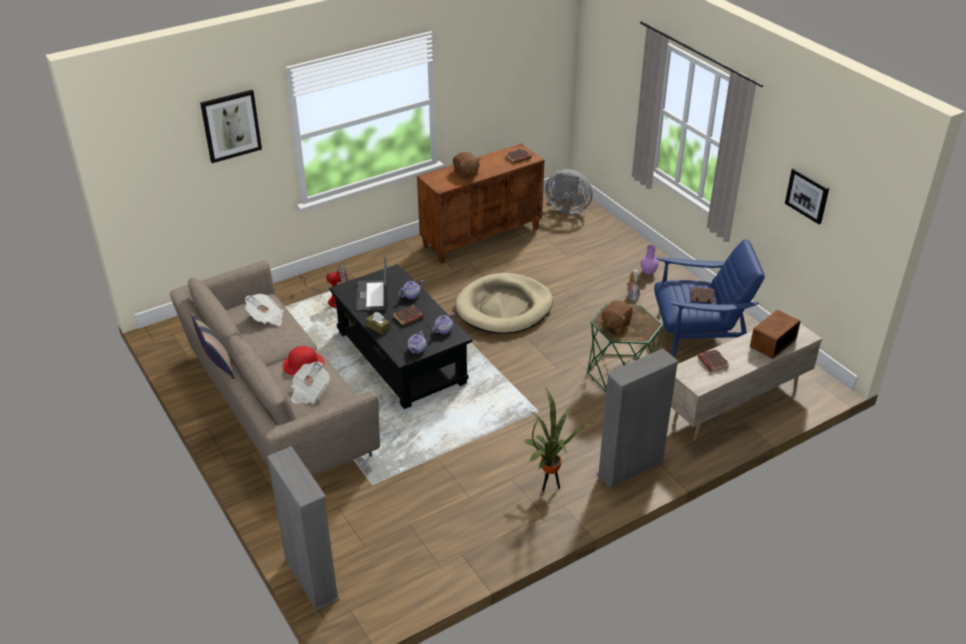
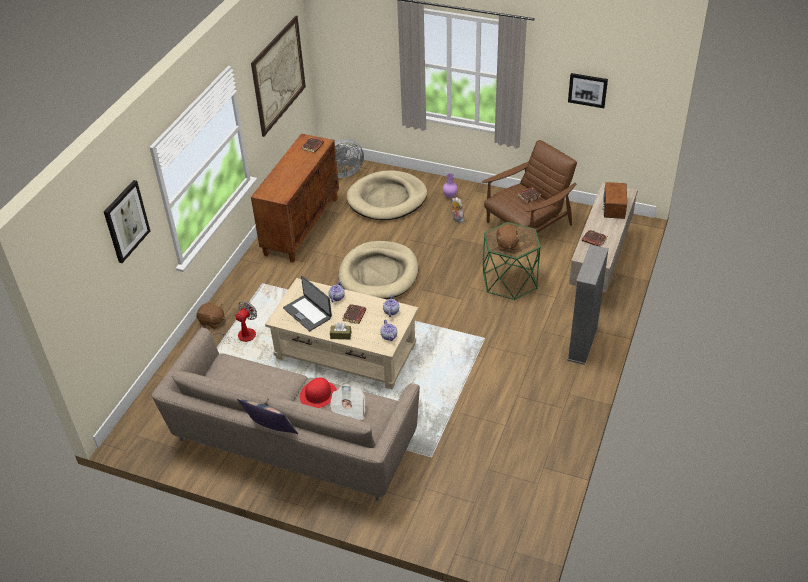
camera: 35 degrees left, 5 degrees up
(266, 318) = (244, 375): newspaper -> none
(311, 579) = (465, 549): grey bookcase -> none
(400, 357) = (345, 352): black coffee table -> beige coffee table
(466, 173) = (287, 177): brown plush toy -> brown plush toy (212, 321)
(513, 72) = (278, 75): none -> picture
(550, 485) = (546, 385): potted plant -> none
(584, 248) = (387, 199): none -> beige dog bed
(699, 333) = (527, 225): blue armchair -> brown armchair

